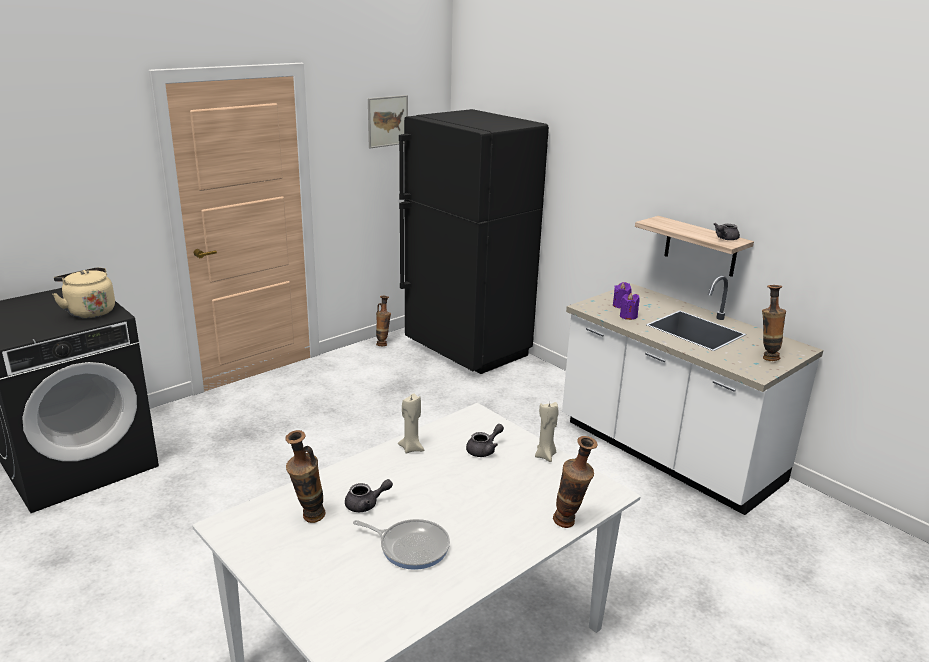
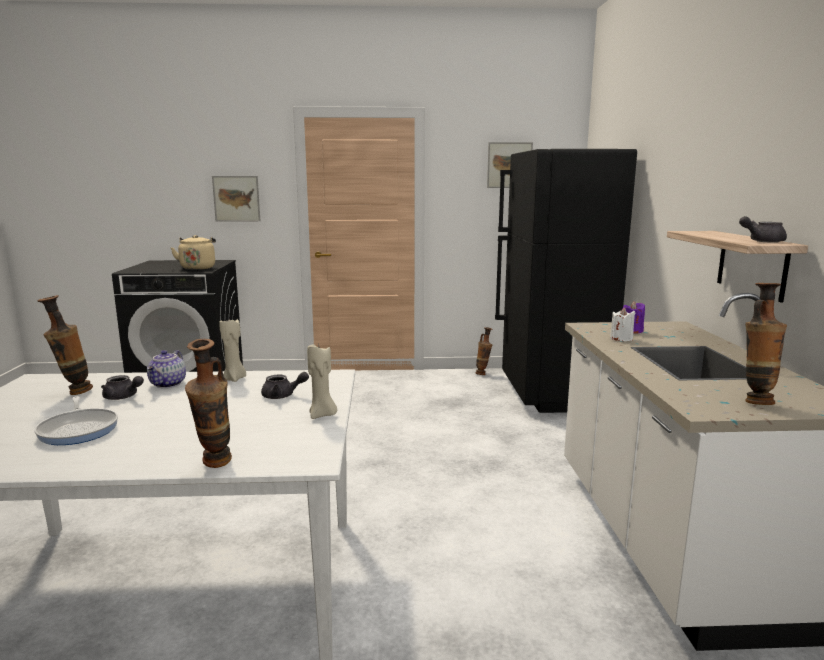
camera: 40 degrees right, 10 degrees down
(83, 200) = (236, 198): none -> picture
(370, 476) = (168, 384): none -> teapot
(628, 316) = (621, 339): purple candle -> white candle

